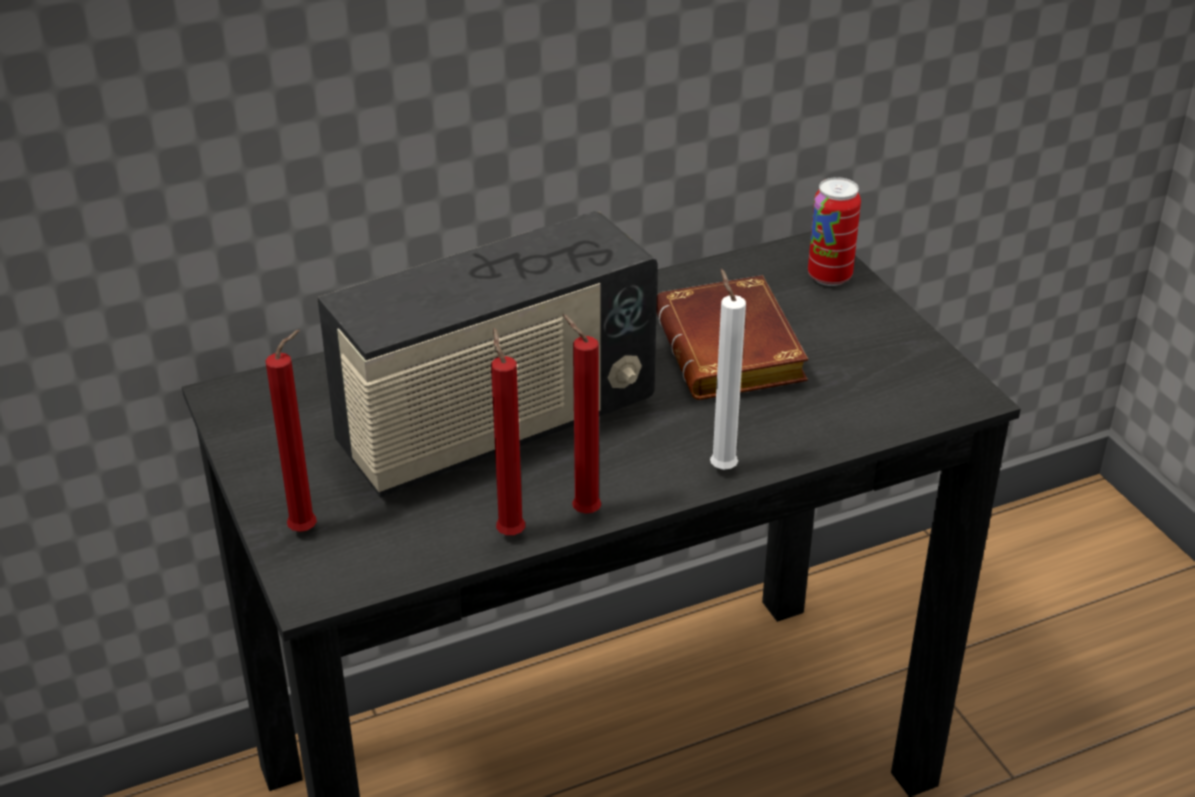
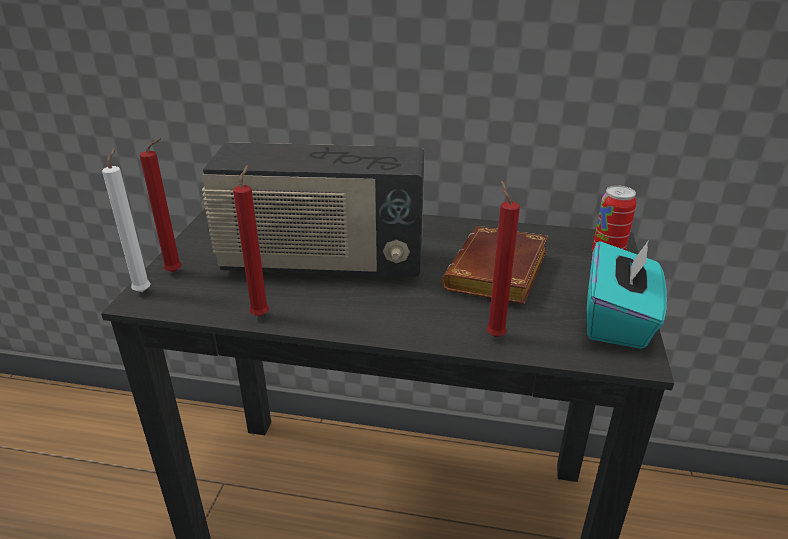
camera: 35 degrees right, 5 degrees down
(582, 511) = (311, 321): red candle -> red candle (494, 334)
(721, 466) = (418, 331): white candle -> white candle (144, 290)
(913, 358) = (618, 320): none -> turquoise tissue box

